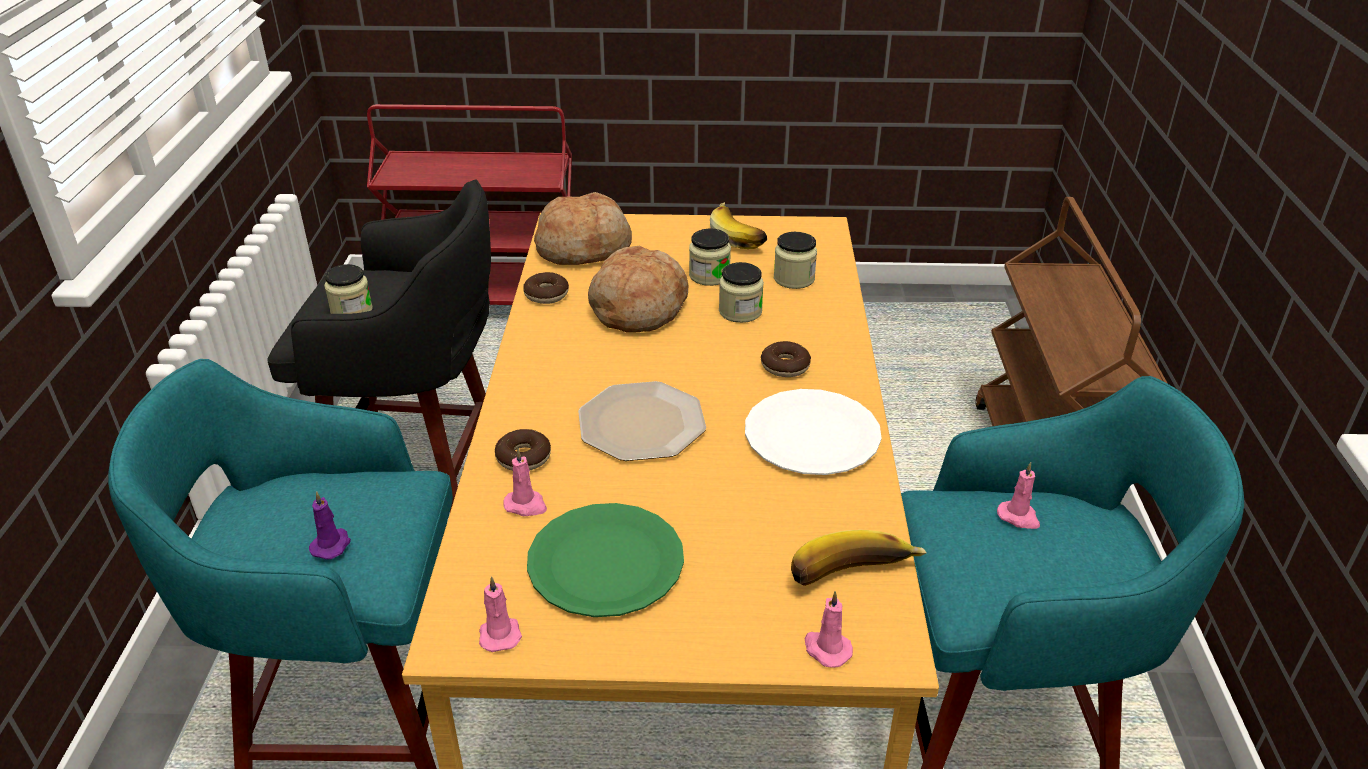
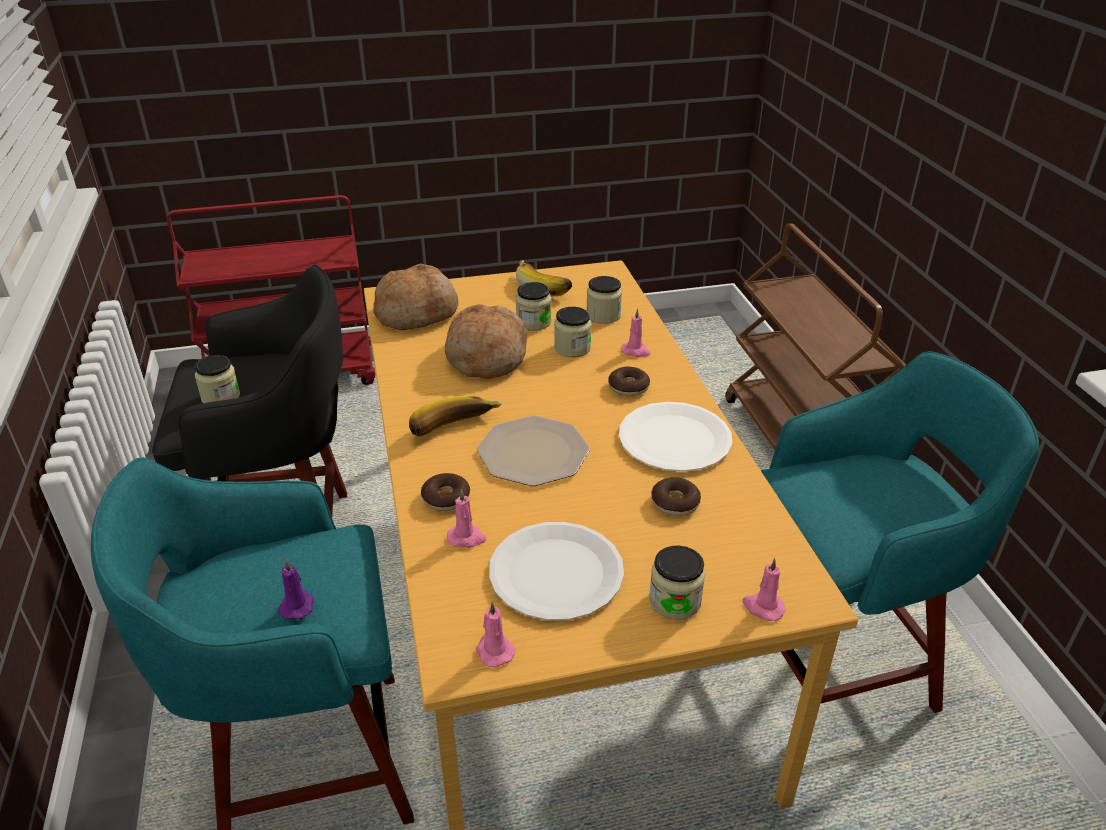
camera: 15 degrees left, 0 degrees up
(546, 294) = (402, 357): donut -> donut (675, 503)
(606, 562) = (556, 573): green plate -> white plate
(725, 620) = (675, 601): none -> jar
(853, 579) = (758, 547): banana -> banana (455, 429)
(1019, 517) = (849, 477): pink candle -> pink candle (636, 351)

